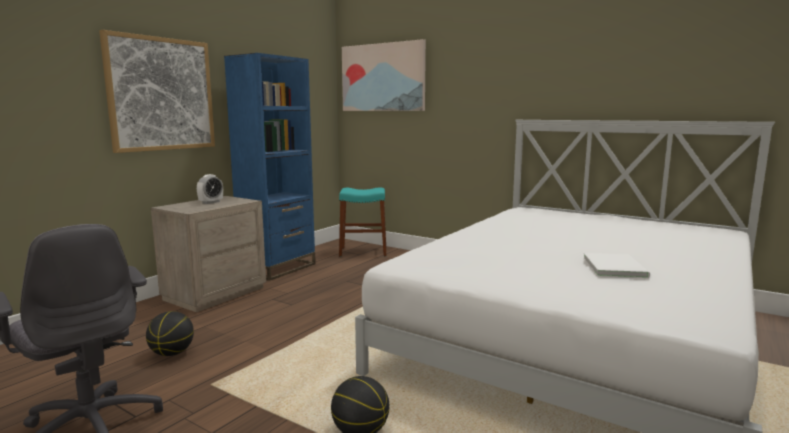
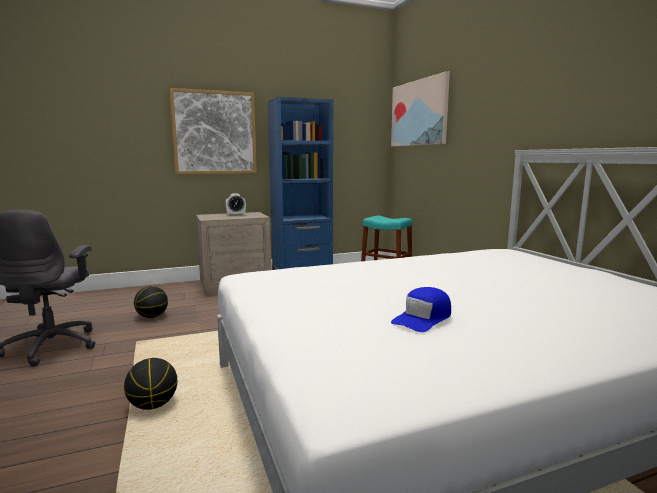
camera: 35 degrees right, 0 degrees up
(615, 267) = (423, 318): white book -> blue cap

